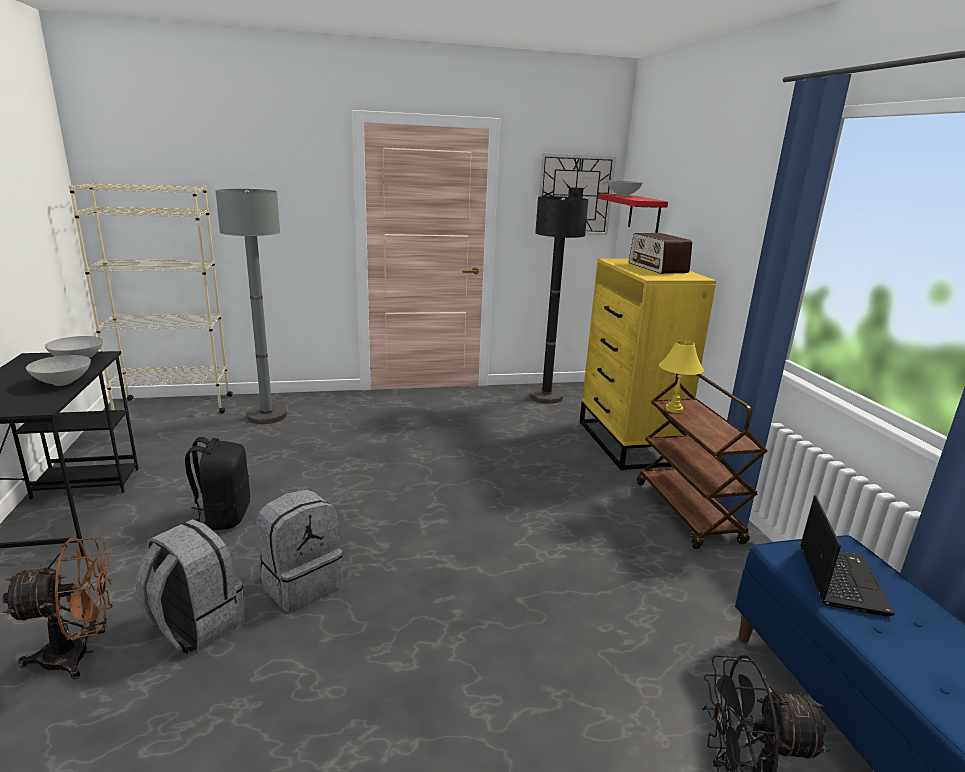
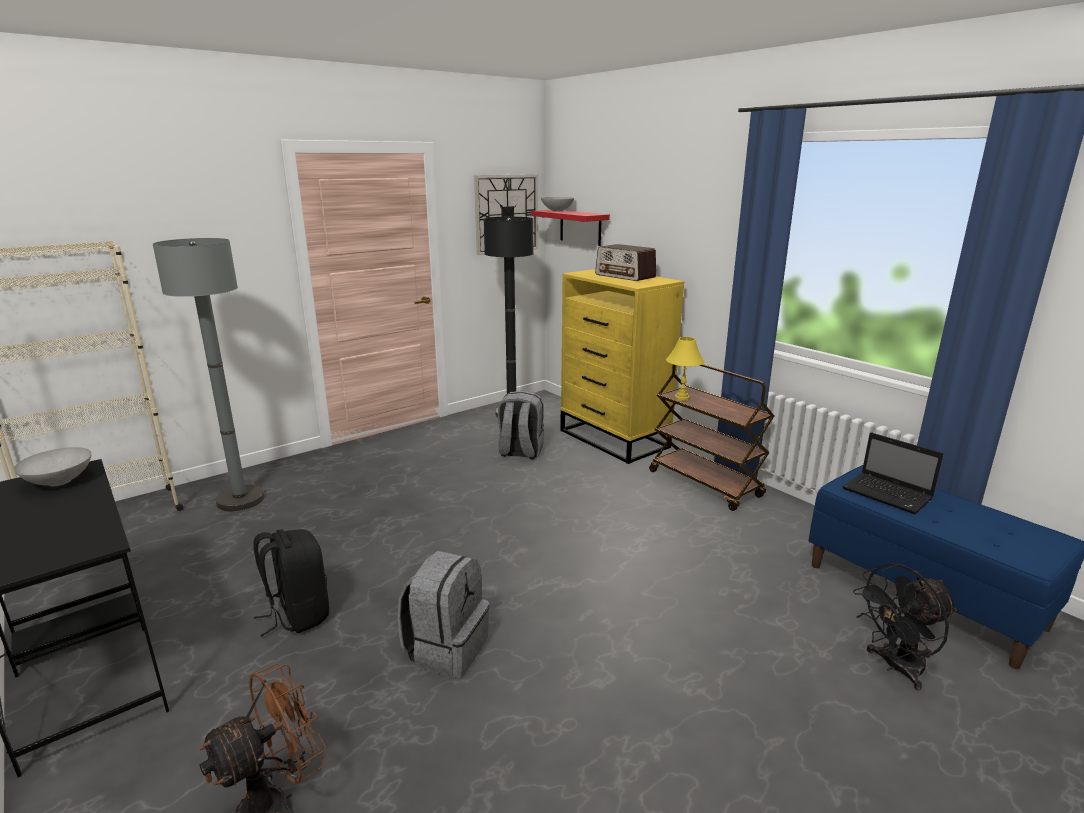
camera: 25 degrees left, 0 degrees up
(63, 382) = (82, 510): grey bowl -> none
(195, 625) = (378, 726): grey backpack -> grey backpack (520, 452)
(840, 579) = (888, 495): laptop -> laptop turned 150 degrees clockwise

